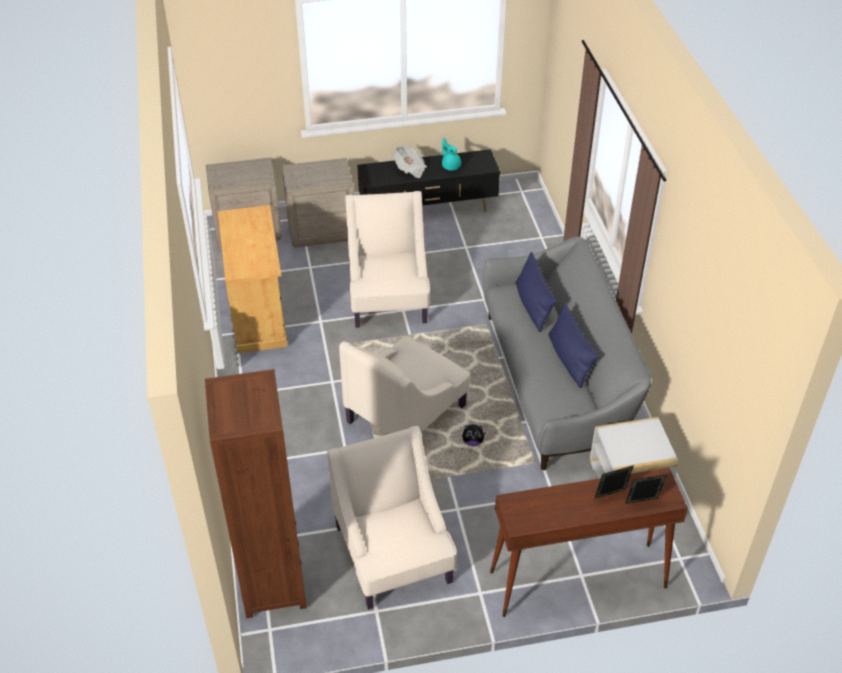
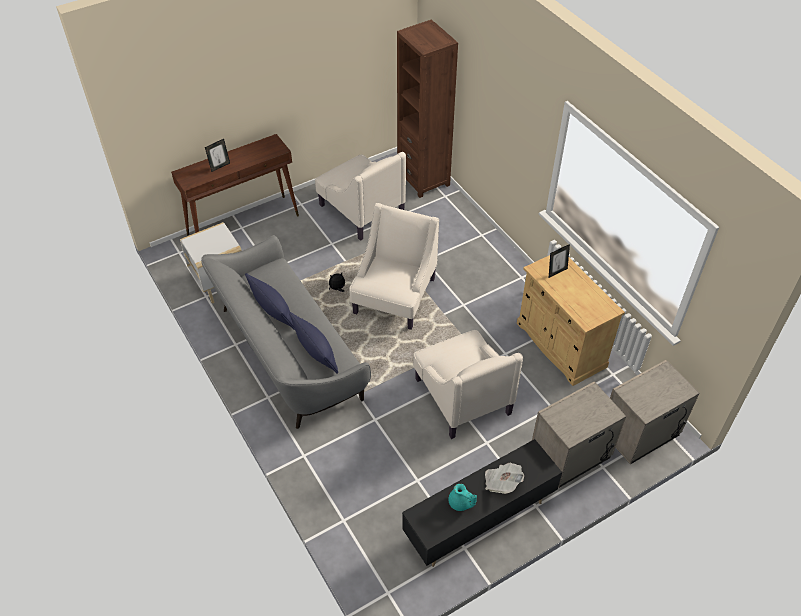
camera: 160 degrees right, 5 degrees up
(642, 503) = (199, 167): picture frame -> picture frame (556, 272)

